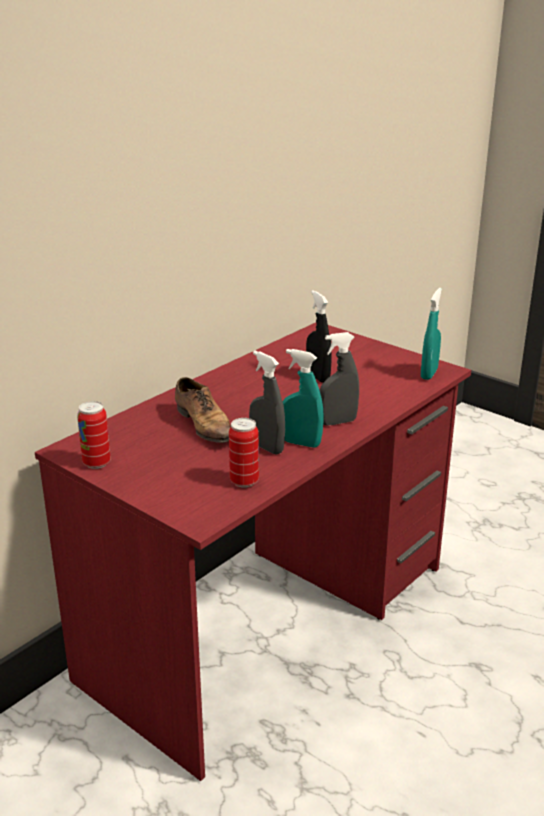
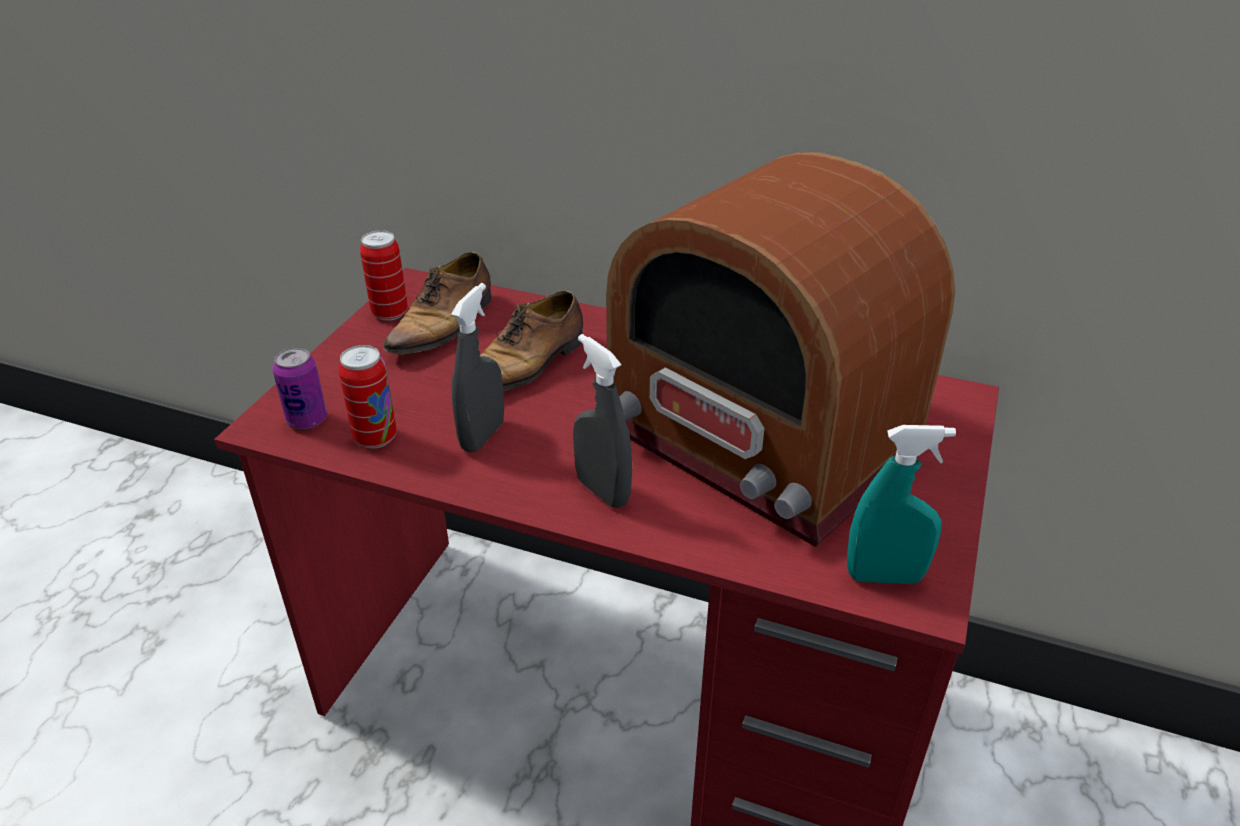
camera: 70 degrees right, 10 degrees up
(132, 445) = (444, 325): none -> shoe
(206, 504) = (307, 419): none -> can
(301, 443) = (510, 466): turquoise spray bottle -> none
(317, 377) = (760, 434): black spray bottle -> radio

